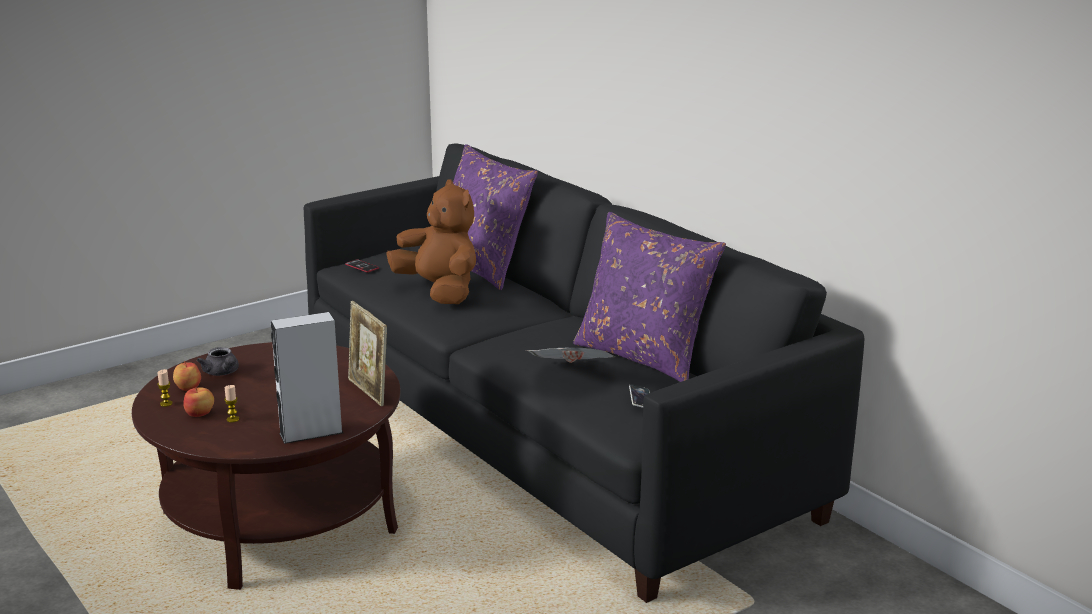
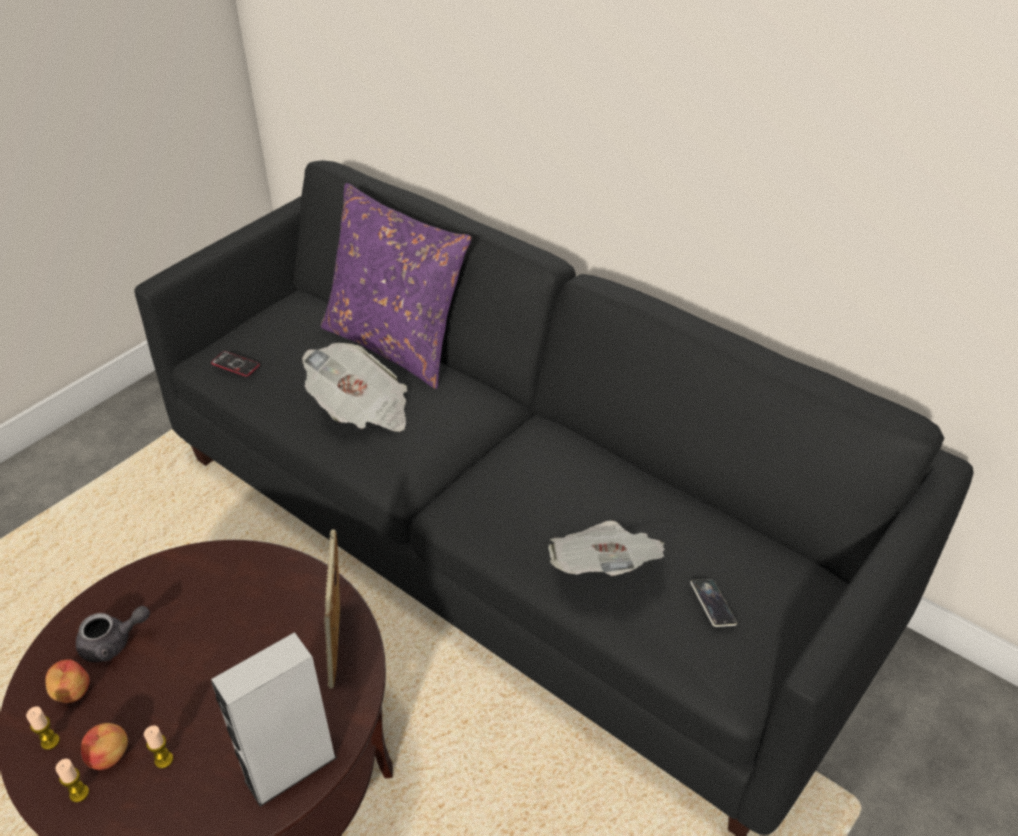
camera: 15 degrees left, 20 degrees up
(175, 424) = (79, 793): none -> candle
(222, 373) = (113, 643): grey teapot -> grey teapot turned 60 degrees counterclockwise
(369, 392) = (338, 646): picture frame -> picture frame turned 45 degrees clockwise
(439, 292) = (361, 410): brown plush toy -> newspaper
(644, 356) = (672, 502): purple pillow -> none

